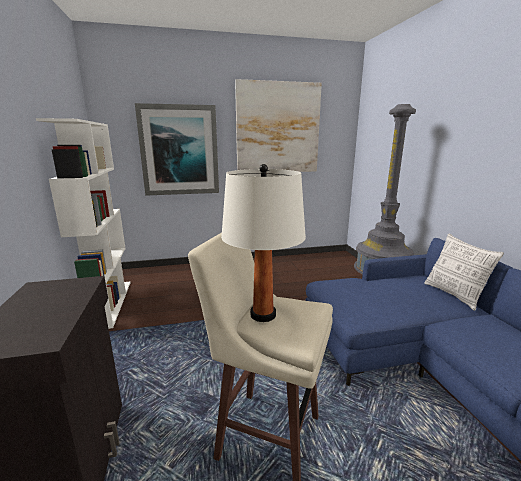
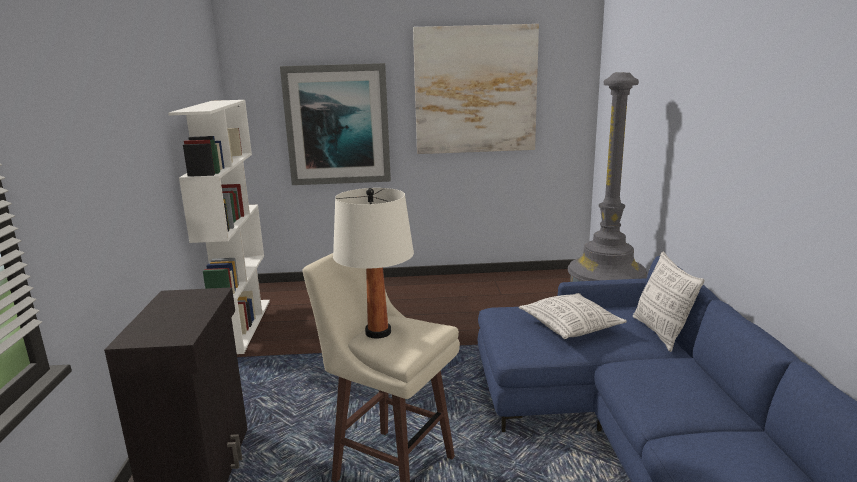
camera: 10 degrees right, 0 degrees up
(388, 294) = (571, 327): none -> pillow

